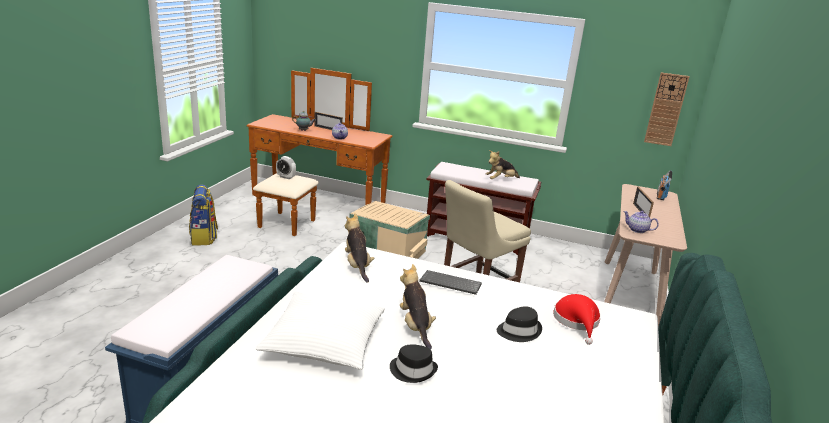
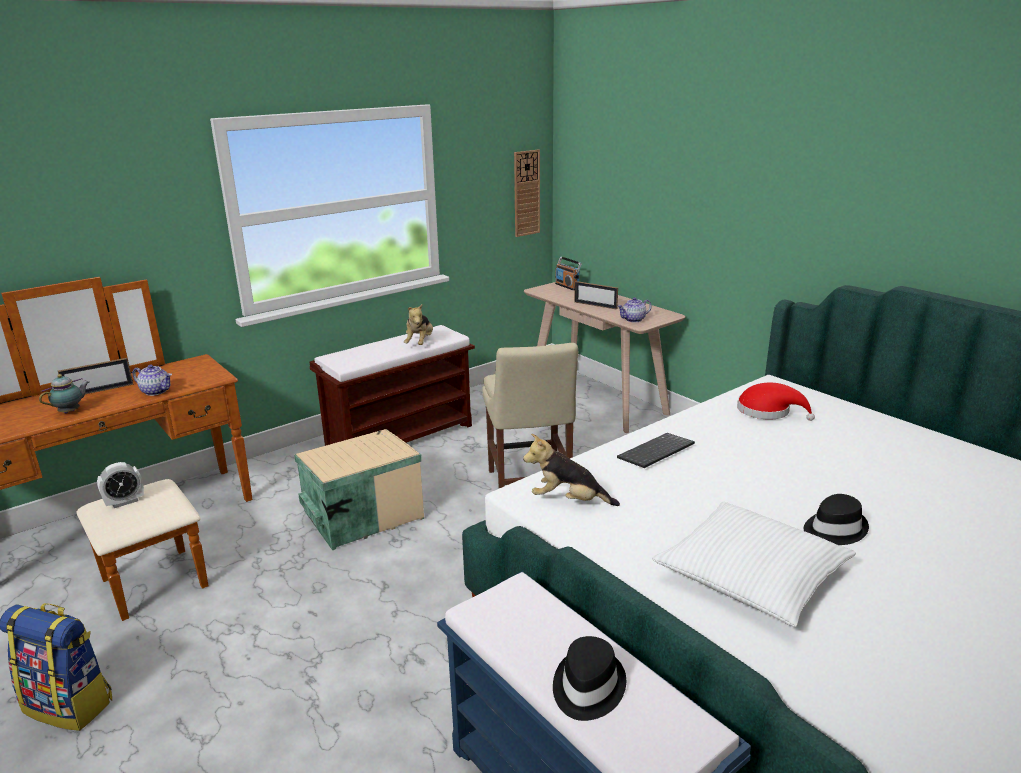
camera: 55 degrees left, 0 degrees up
(415, 326) = (741, 501): plush toy -> none
(518, 331) = (774, 445): black hat -> black hat (587, 687)

